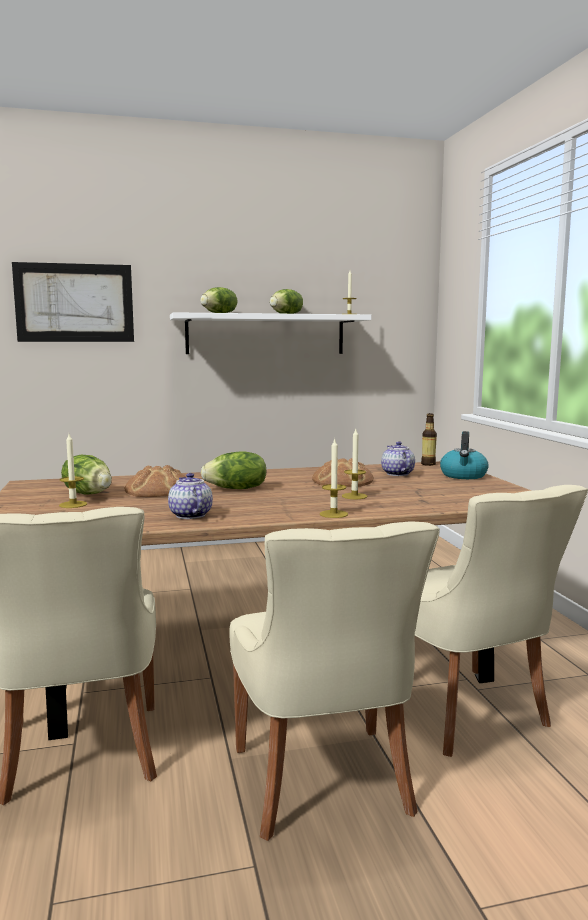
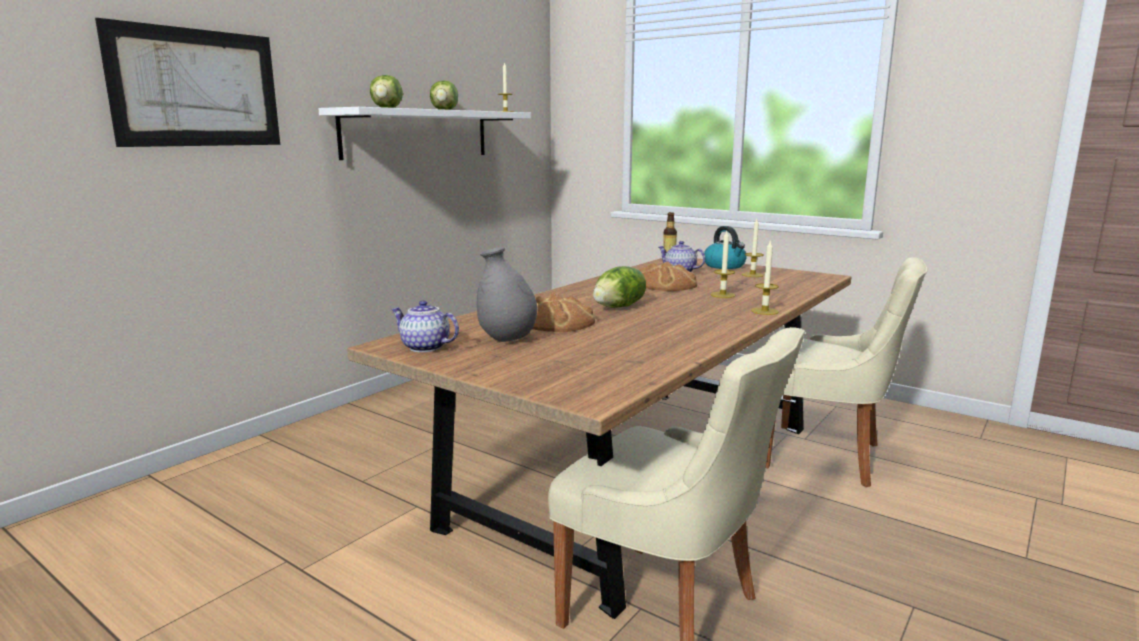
camera: 40 degrees left, 5 degrees up
(73, 504) = (540, 353): candle -> candle (752, 275)
(89, 493) = (507, 340): lettuce -> grey vase
(189, 515) = (679, 337): teapot -> teapot (424, 348)
(324, 784) = (848, 538): beige chair -> none

